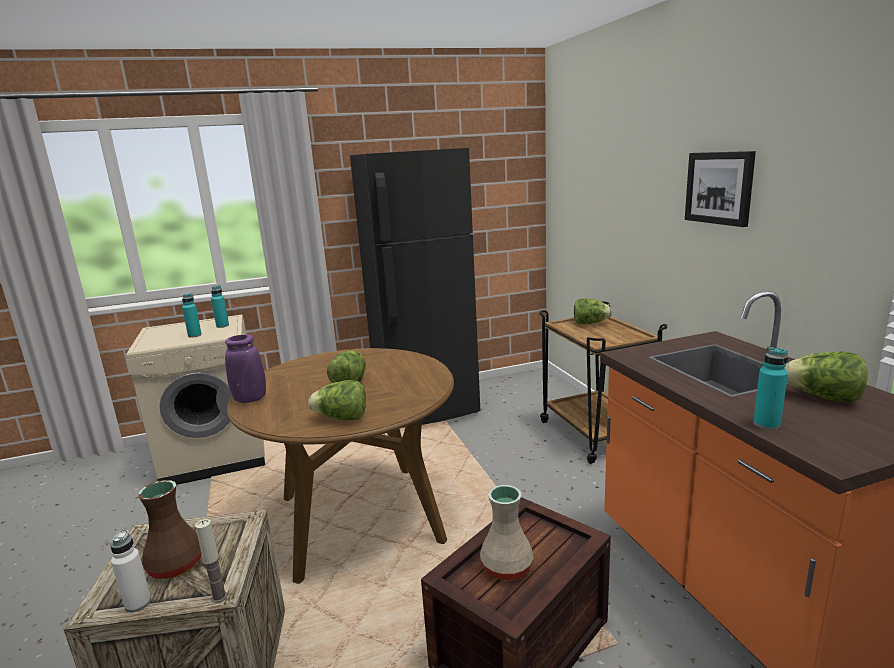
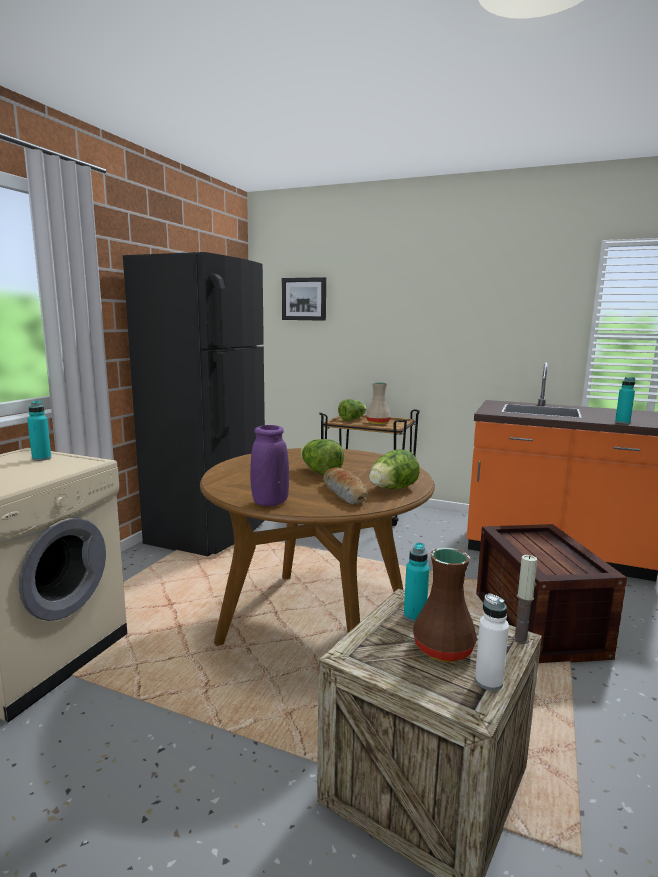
camera: 50 degrees left, 5 degrees down
(194, 335) = (33, 471): turquoise bottle -> turquoise bottle (415, 616)
(302, 410) = (345, 494): none -> bread
(505, 568) = (550, 558): beige vase -> beige vase (378, 423)
(719, 188) = (460, 308): picture -> picture (304, 299)
(823, 398) = (604, 412): lettuce -> none

